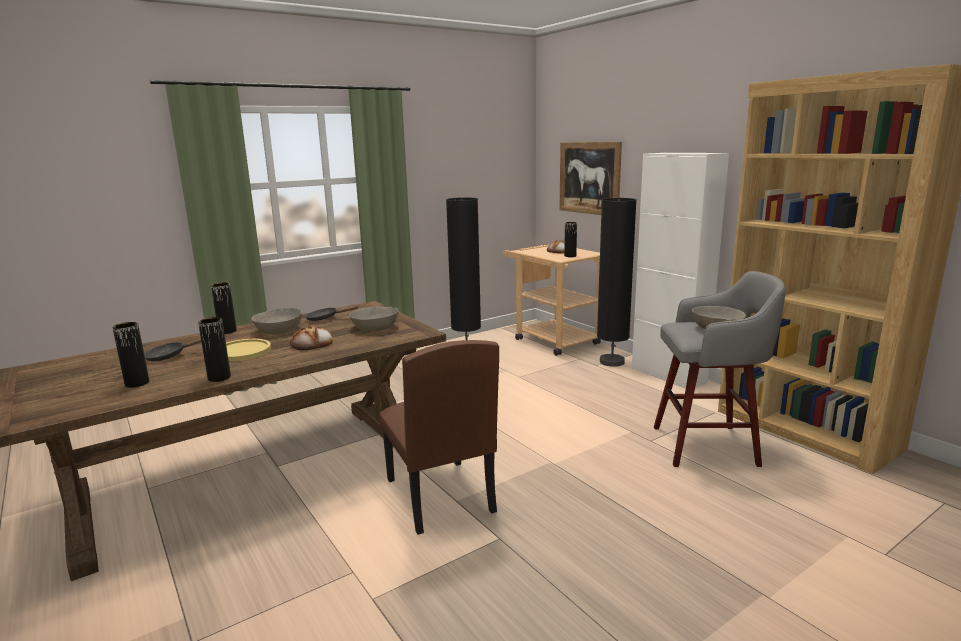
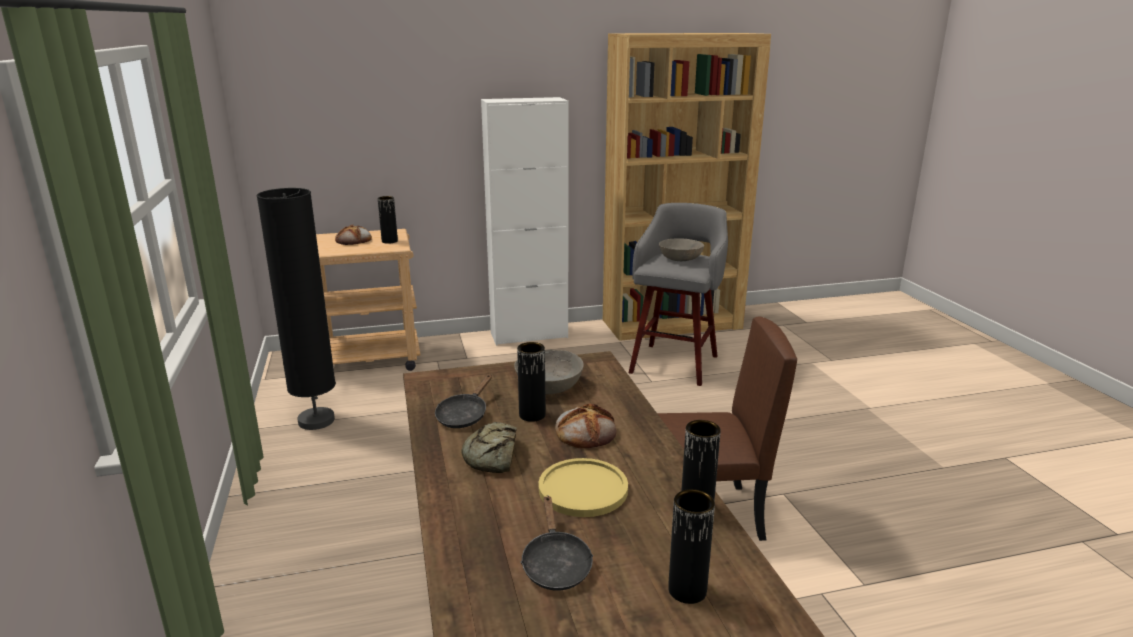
camera: 70 degrees left, 5 degrees up
(227, 331) = (447, 505): black vase -> black vase (532, 415)
(278, 330) = (492, 456): grey bowl -> bread
(589, 178) = (355, 136): picture -> none
(612, 362) = (467, 348): black floor lamp -> none

